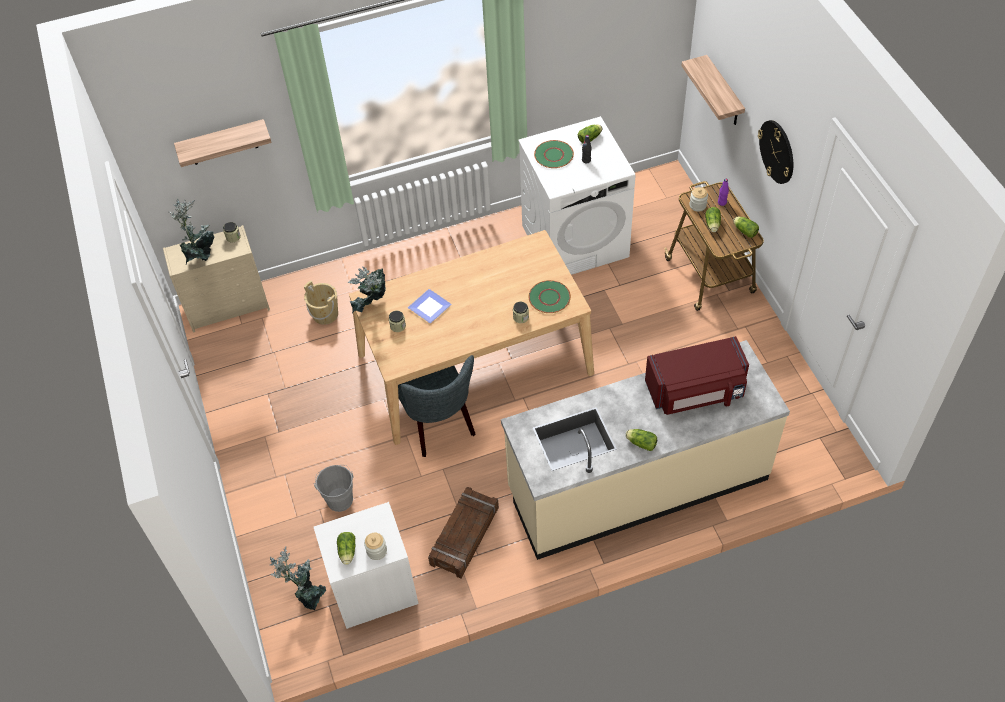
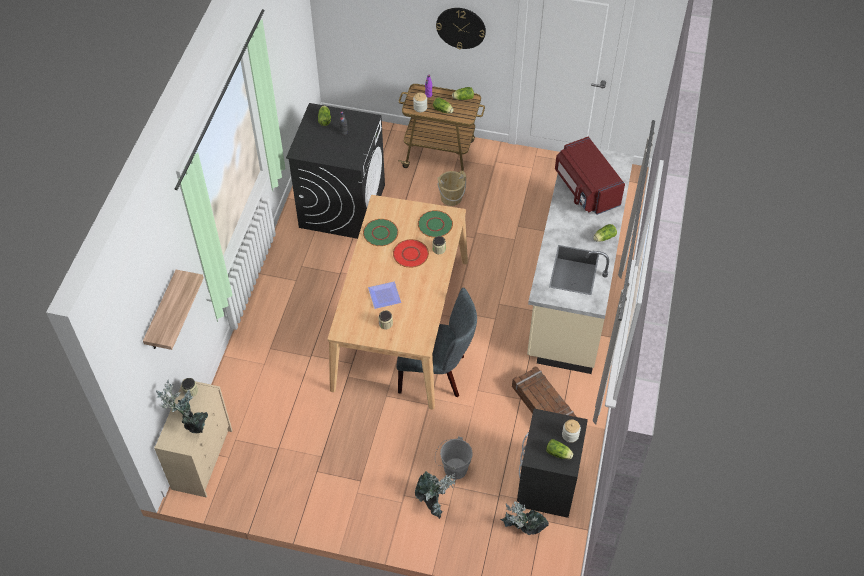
camera: 60 degrees left, 0 degrees up
(325, 314) = (271, 394): beige bucket -> beige bucket (451, 197)
(371, 305) = (351, 330): potted plant -> potted plant (433, 503)
(373, 588) = (546, 484): white nightstand -> black nightstand
(496, 299) = (410, 254): none -> red plate
(553, 155) = (321, 147): green plate -> green plate (380, 233)
(575, 240) = (342, 206): white washing machine -> black washing machine
(695, 392) = (585, 189): red microwave -> red microwave turned 135 degrees clockwise
(724, 93) = (374, 25): shelf -> none

